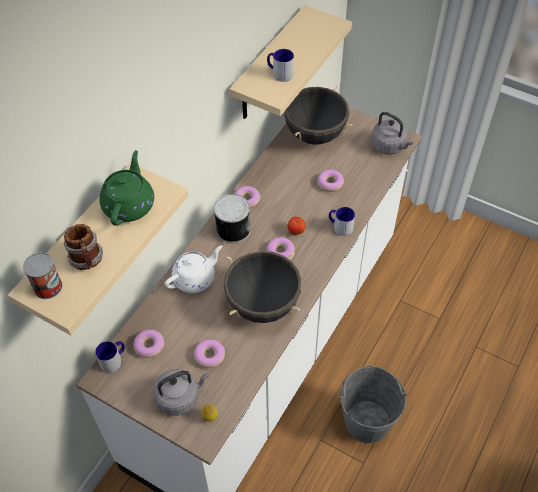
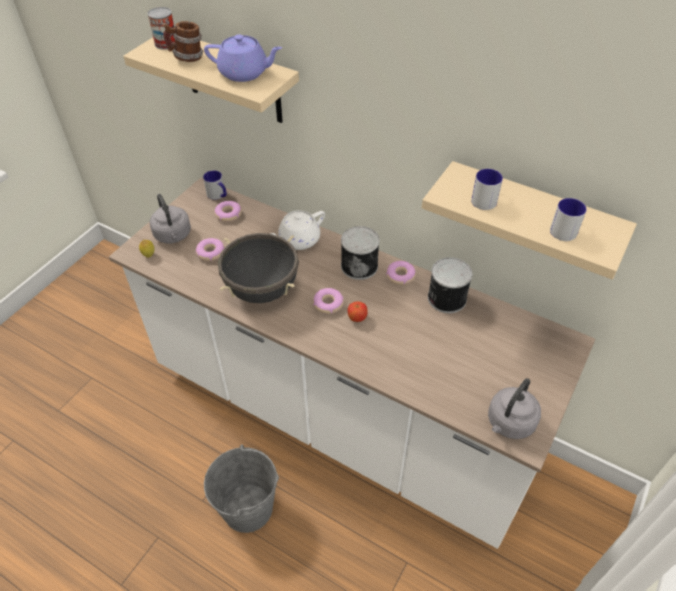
camera: 90 degrees right, 5 degrees down
(129, 205) = (244, 73): green teapot -> purple teapot
(195, 278) = (298, 240): white teapot -> white teapot turned 90 degrees clockwise
(272, 171) = (445, 298): none -> can
(315, 135) = (514, 340): black cooking pot -> none
(330, 183) = (432, 352): donut -> none
(340, 226) = (364, 359): mug -> mug (565, 228)

